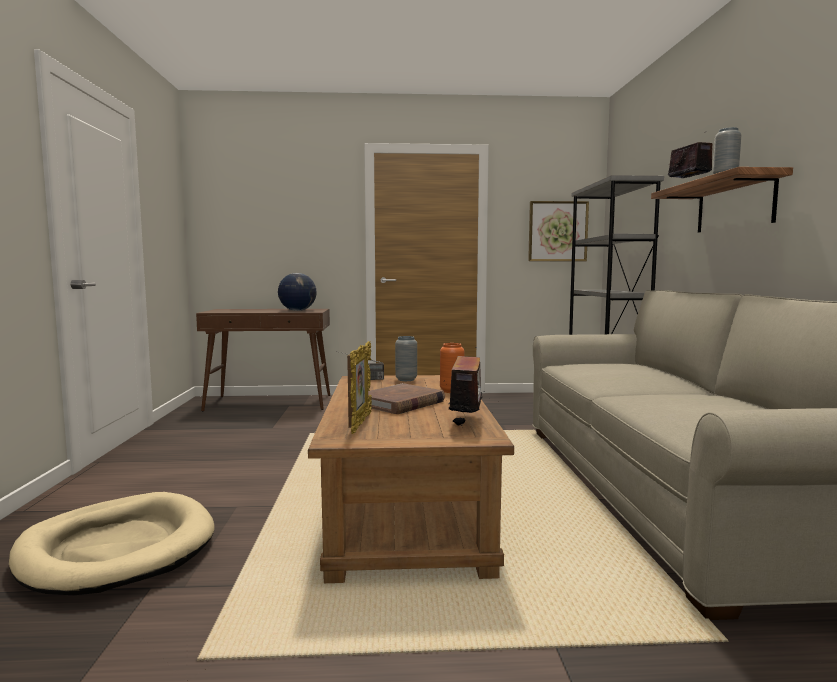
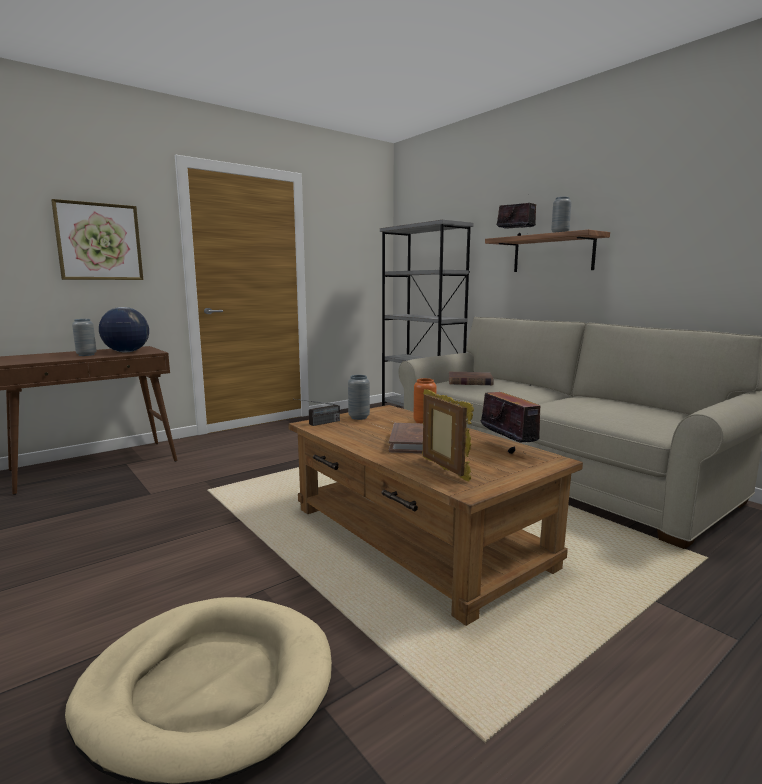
camera: 35 degrees left, 5 degrees up
(267, 310) = (86, 355): none -> grey vase
(557, 231) = (360, 262): picture -> picture (99, 242)
(600, 365) = (470, 381): none -> brown book

